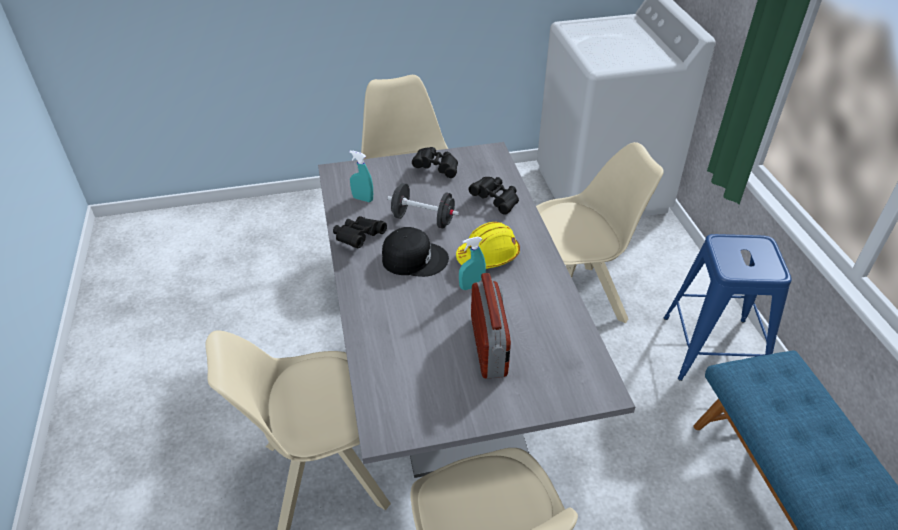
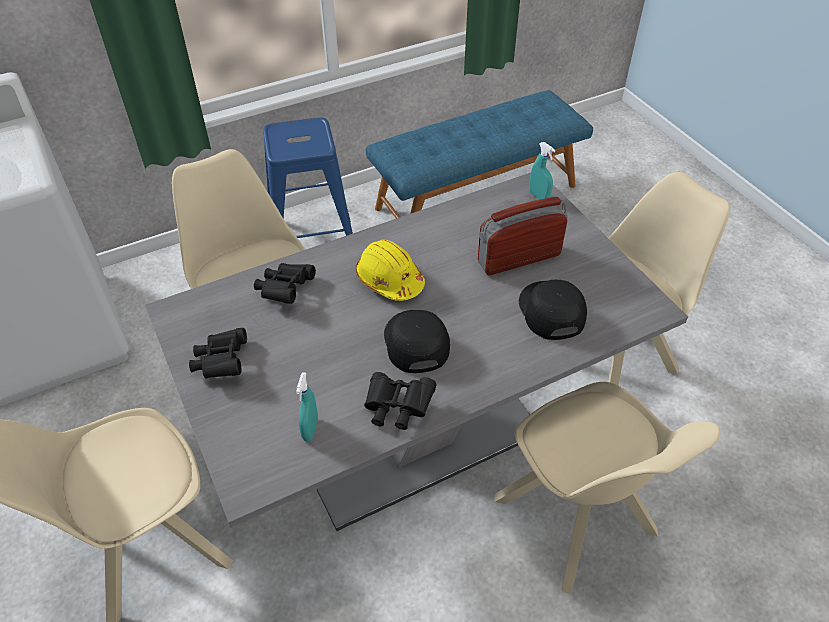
camera: 105 degrees left, 5 degrees up
(412, 349) = (550, 311): none -> black cap
(423, 219) = (339, 351): black dumbbell -> none
(471, 286) = (442, 285): turquoise spray bottle -> turquoise spray bottle (539, 196)

